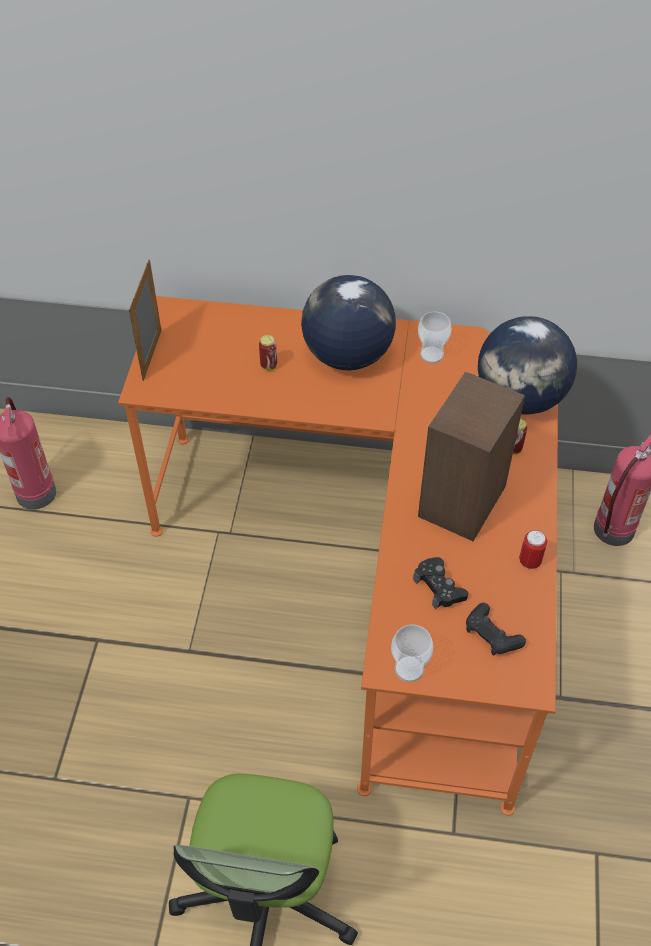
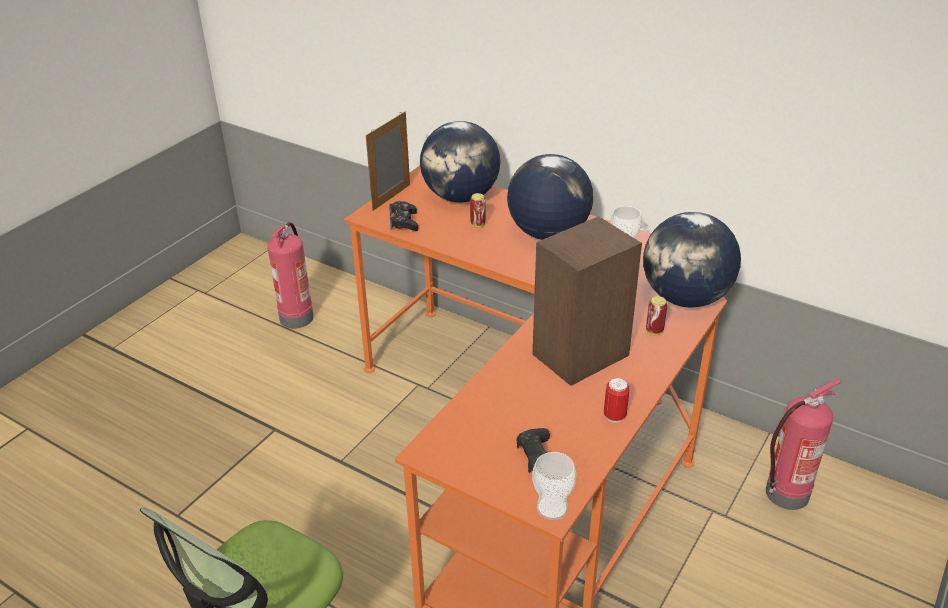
camera: 25 degrees right, 15 degrees down
(228, 332) = (461, 197): none -> globe
(409, 669) = (446, 459): cup -> cup (552, 508)
(439, 587) = (516, 409): black game controller -> black game controller (403, 222)

